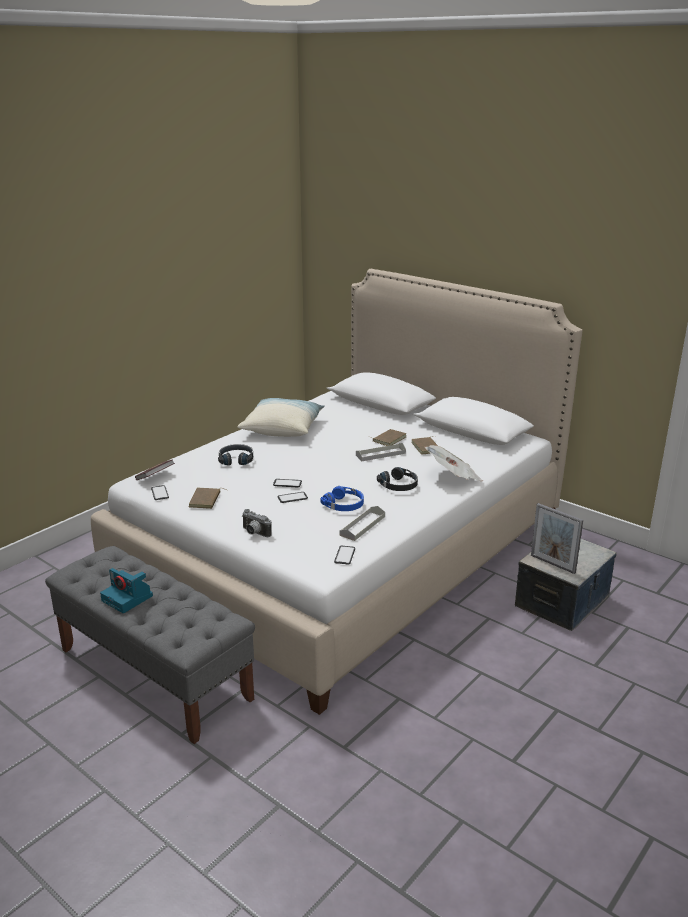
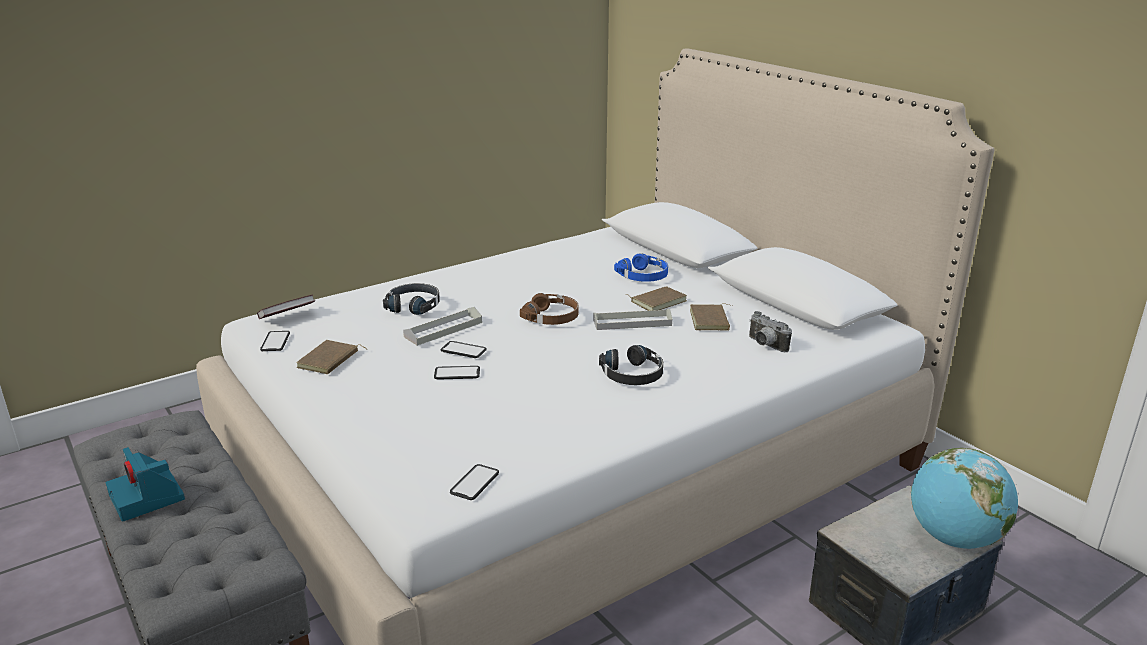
camera: 15 degrees right, 0 degrees up
(254, 533) = (360, 422): camera -> camera (765, 345)
(282, 428) = (511, 269): pillow -> none
(329, 457) = (552, 317): none -> brown headphones
(344, 505) = (528, 395): blue headphones -> blue headphones (643, 276)
(362, 526) = (535, 435): grey tray -> grey tray (443, 329)
(453, 477) = (729, 373): newspaper -> none
(552, 564) = (876, 545): picture frame -> none
(591, 554) = (954, 538): none -> globe

